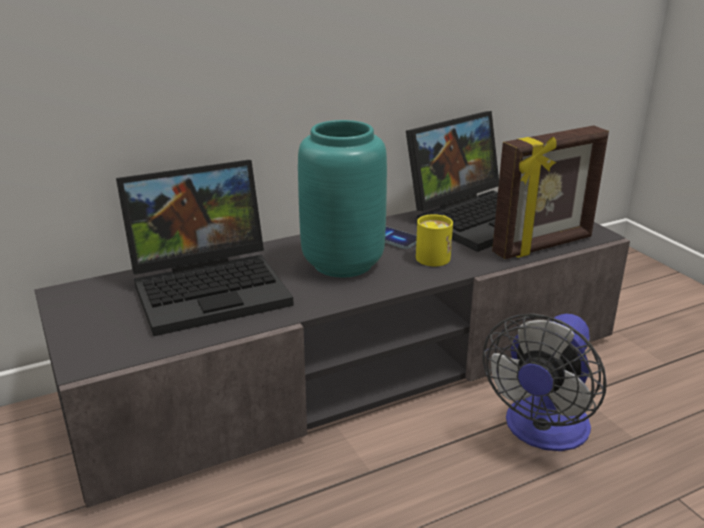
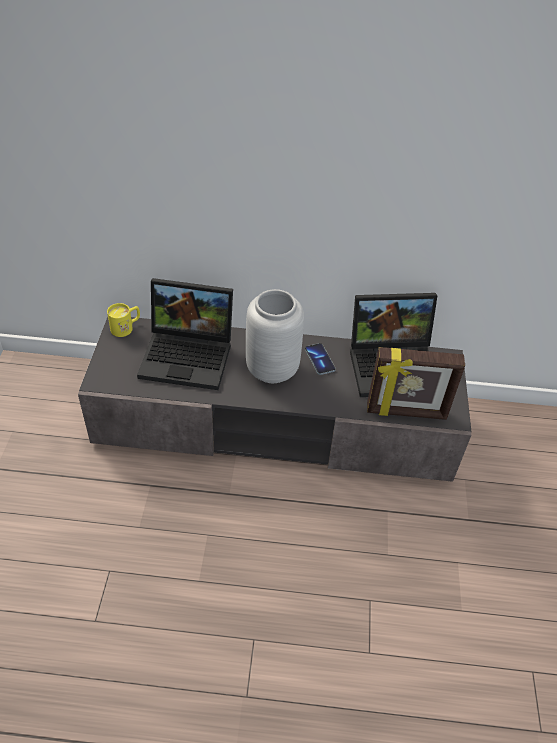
camera: 30 degrees right, 20 degrees up
(342, 263) = (272, 368): turquoise vase -> grey vase
(435, 255) = (331, 388): yellow mug -> yellow mug (126, 327)
(542, 432) = (339, 521): fan -> none

